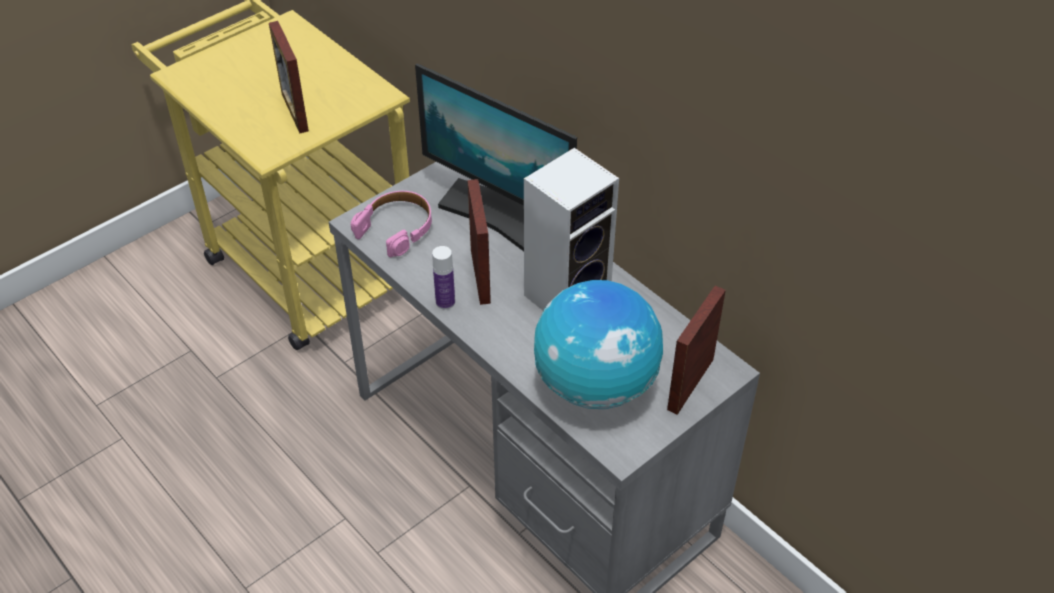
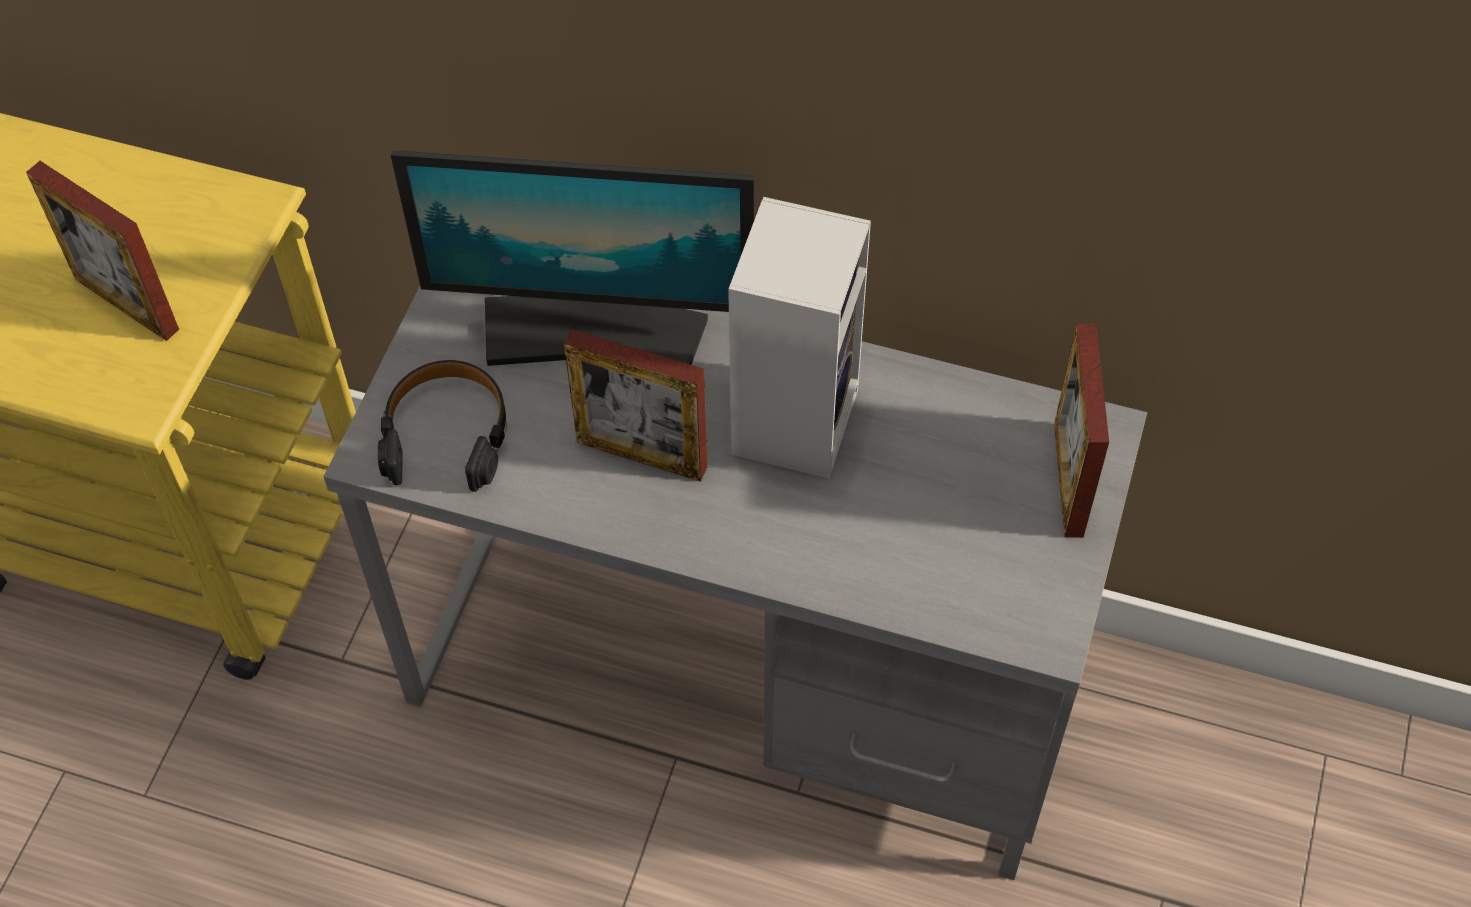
camera: 30 degrees left, 10 degrees up
(396, 228) = (447, 434): pink headphones -> black headphones
(445, 302) = (620, 526): bottle -> none
(480, 276) = (641, 454): picture frame -> picture frame turned 150 degrees clockwise
(595, 385) = (940, 550): globe -> none

